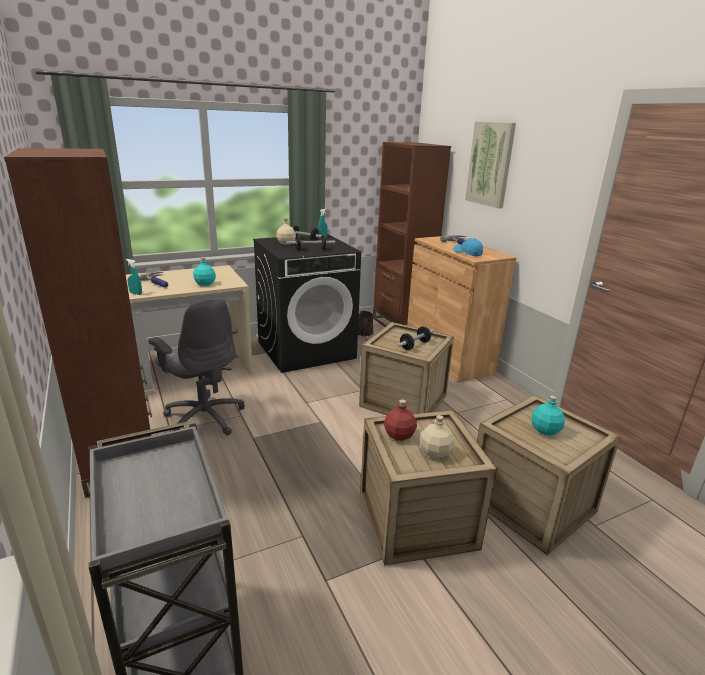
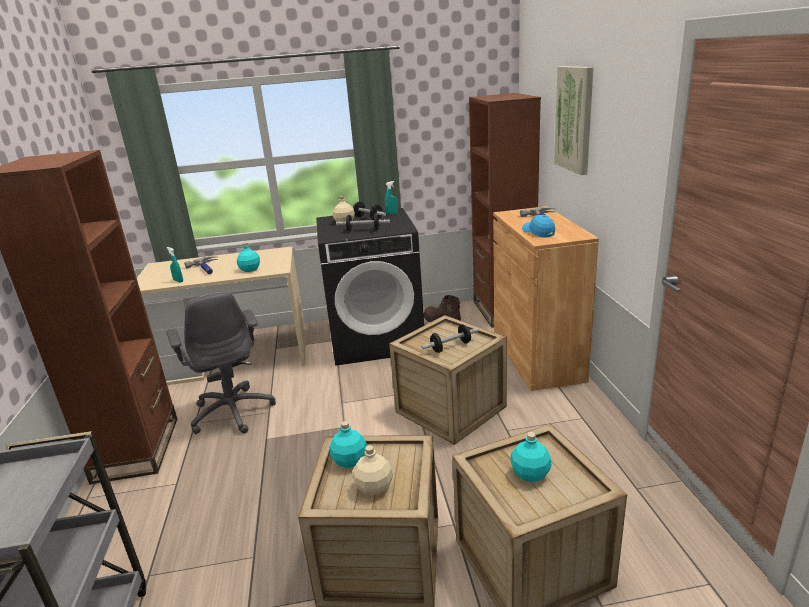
camera: 20 degrees right, 0 degrees up
(399, 435) = (349, 461): red bottle -> turquoise bottle

